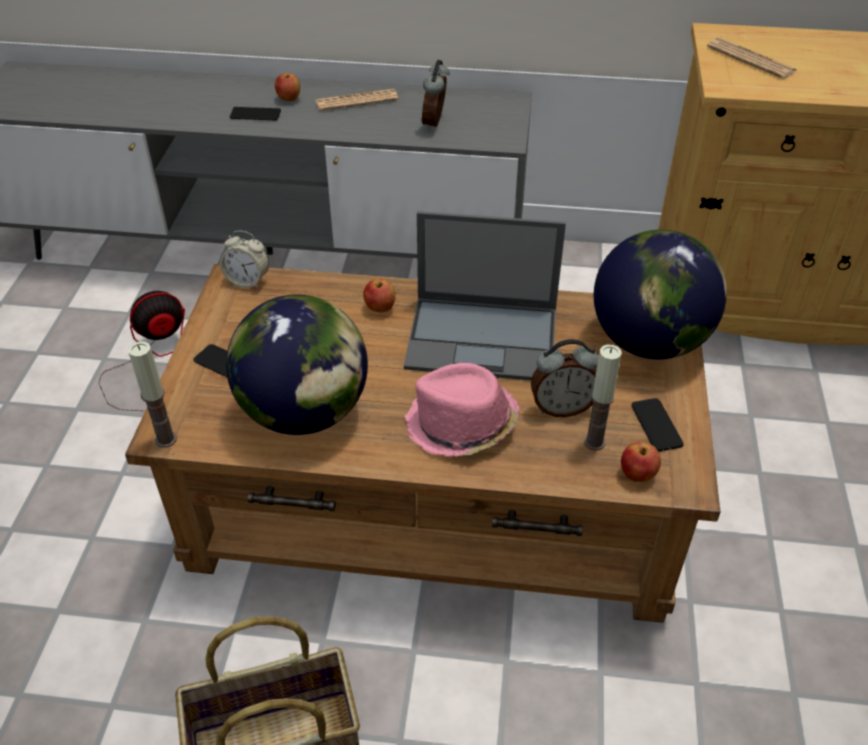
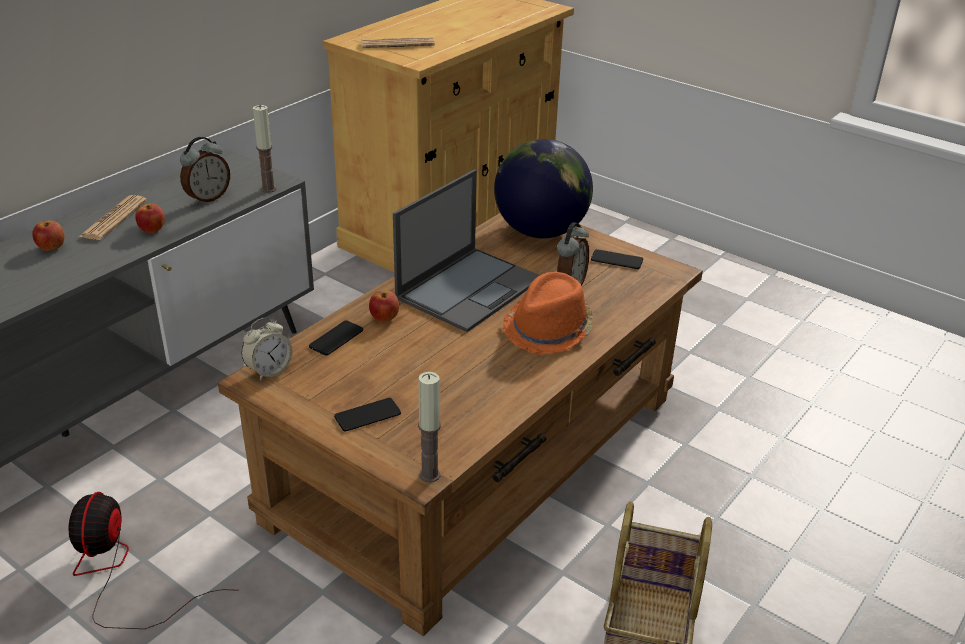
camera: 60 degrees left, 10 degrees down
(255, 114) = (48, 272): phone -> phone (336, 338)
(305, 413) = (469, 393): globe -> none
(435, 123) = (207, 198): alarm clock -> alarm clock turned 90 degrees counterclockwise
(460, 425) = (549, 329): pink hat -> orange hat
(594, 442) = (611, 286): candle -> candle (268, 189)
(637, 475) = (652, 283): apple -> apple (152, 230)

